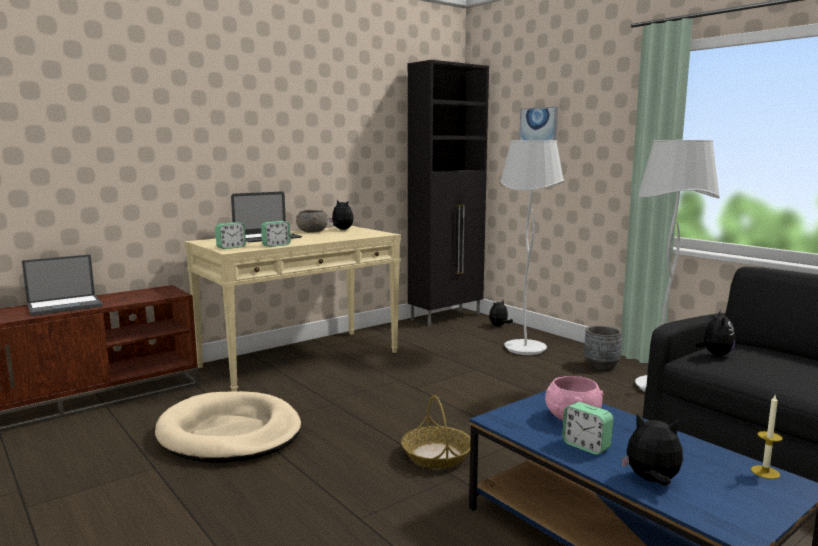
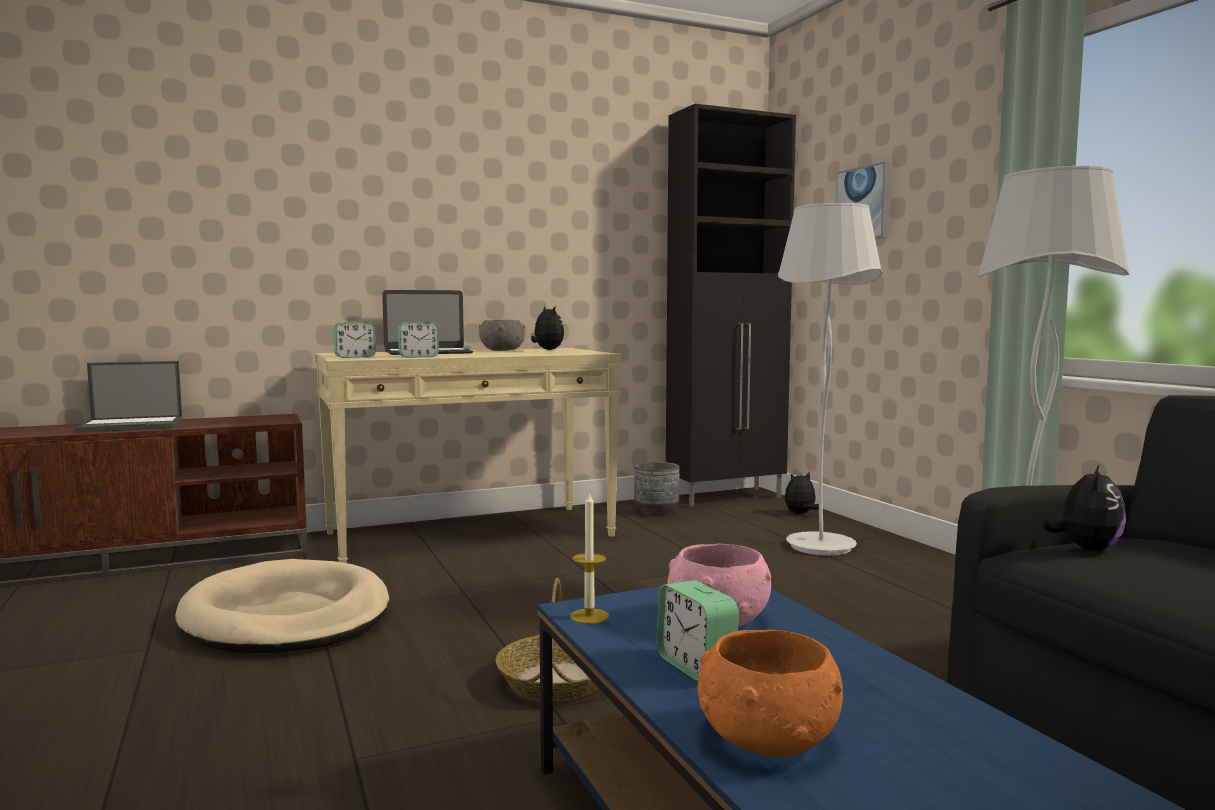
camera: 15 degrees right, 5 degrees down
(601, 365) = (937, 579): grey planter -> grey planter (656, 512)
(652, 481) = (766, 740): plush toy -> orange bowl
(765, 472) = (1040, 757): candle -> candle (589, 616)

